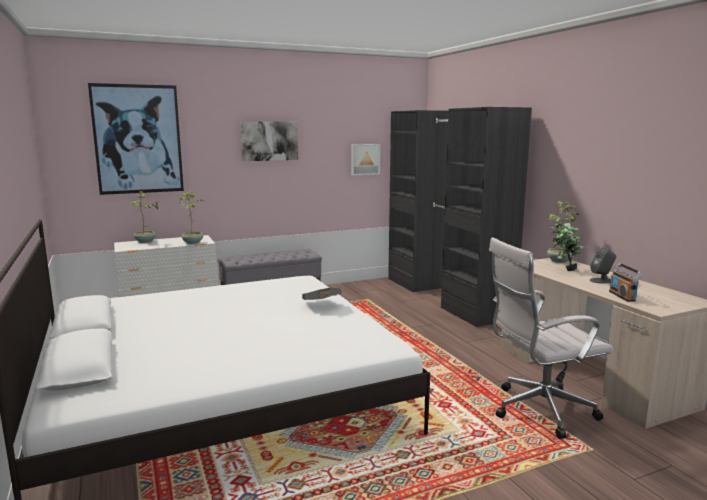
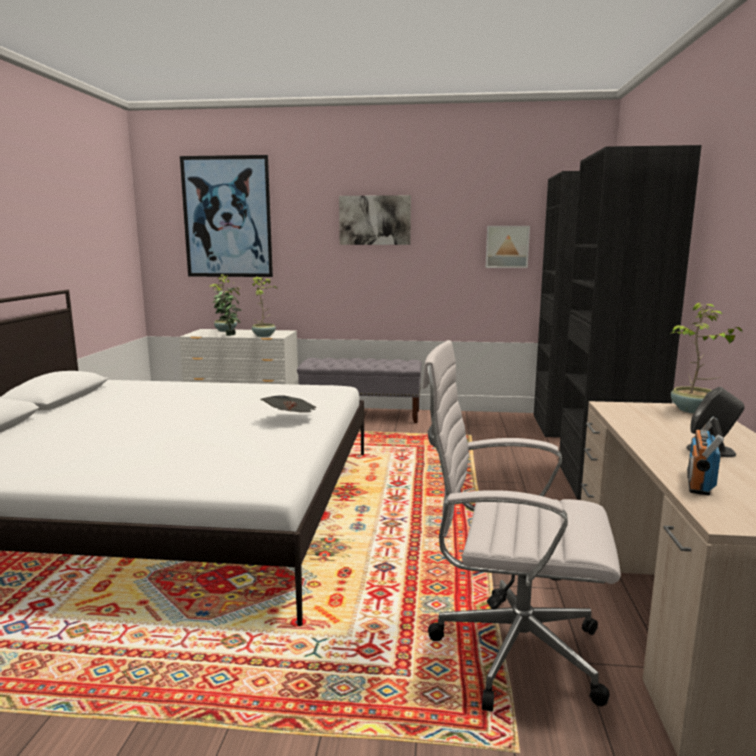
camera: 30 degrees right, 0 degrees up
(564, 270) = (671, 424): potted plant -> potted plant (228, 335)

